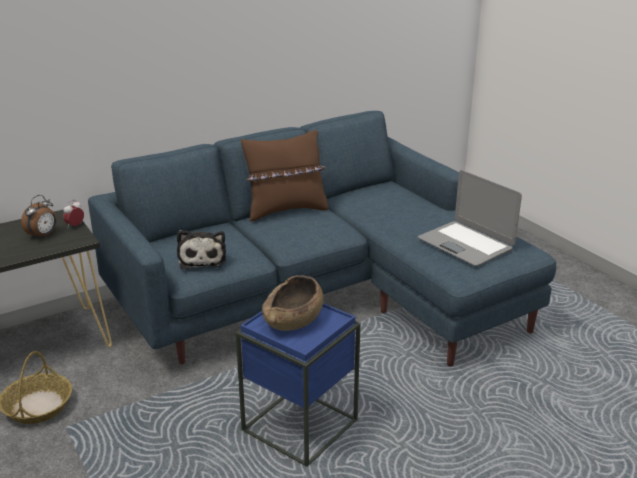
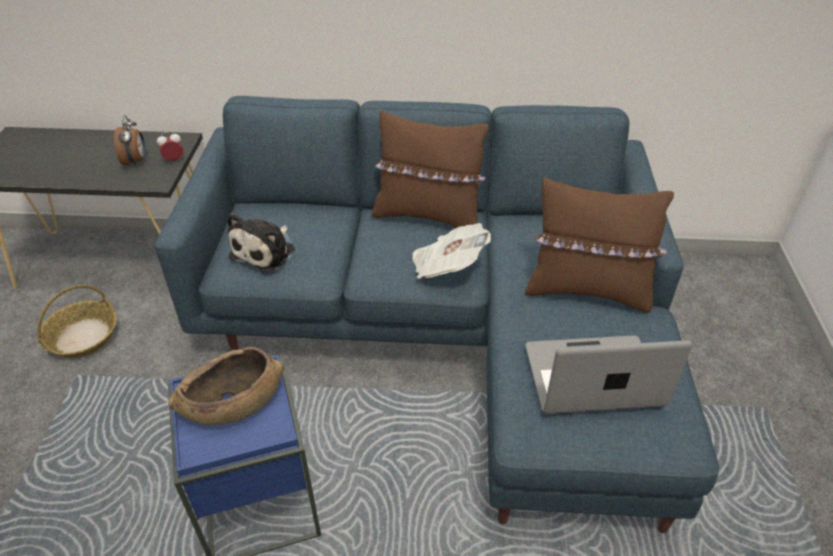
camera: 35 degrees right, 15 degrees up
(43, 235) = (136, 161): alarm clock -> alarm clock turned 75 degrees counterclockwise
(330, 227) = (447, 266): none -> newspaper
(419, 213) = (587, 290): none -> brown pillow
(465, 244) = (593, 378): laptop -> laptop turned 90 degrees clockwise

